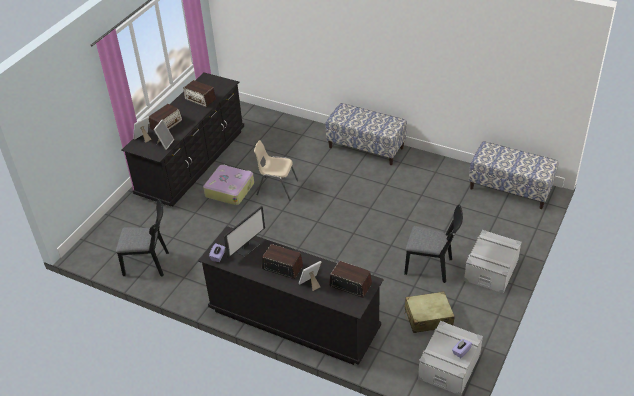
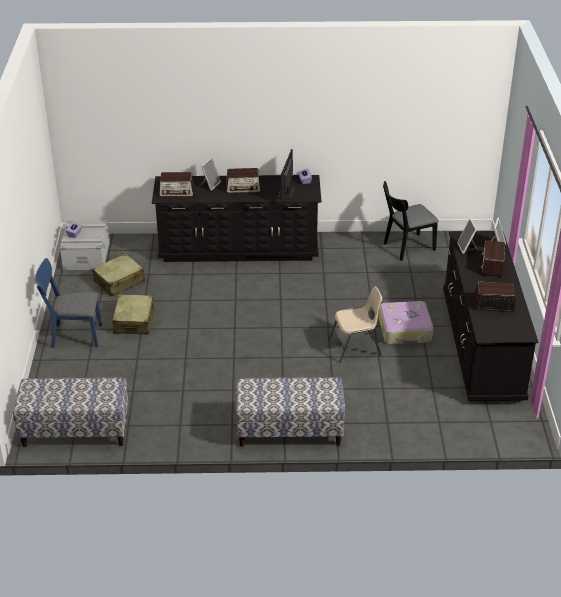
camera: 150 degrees right, 5 degrees down
(432, 267) = (134, 321): black chair -> beige suitcase
(491, 270) = (72, 335): grey storage box -> blue chair

